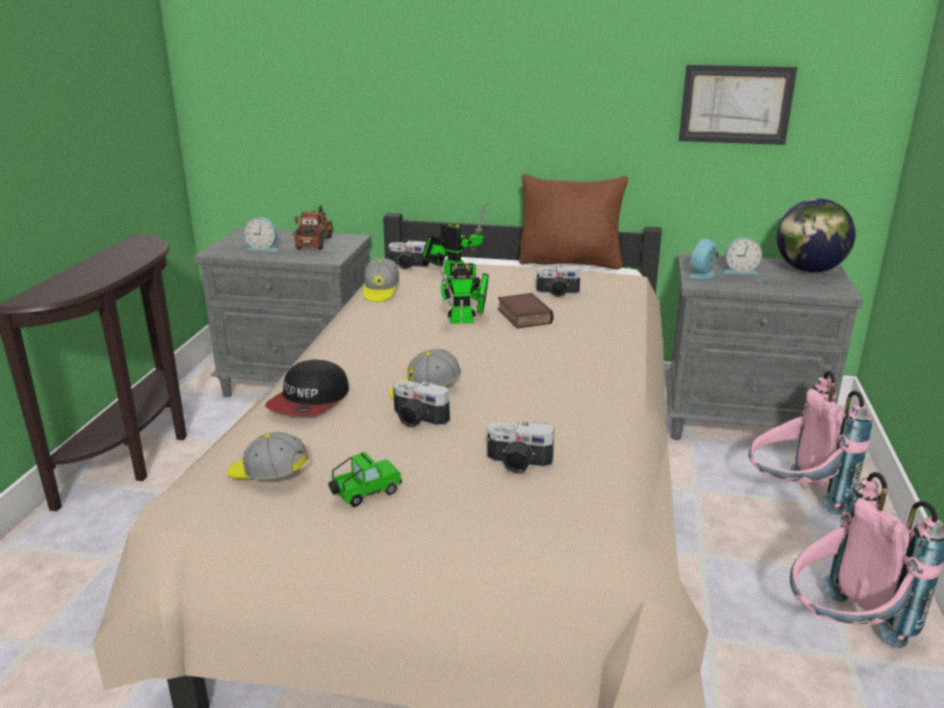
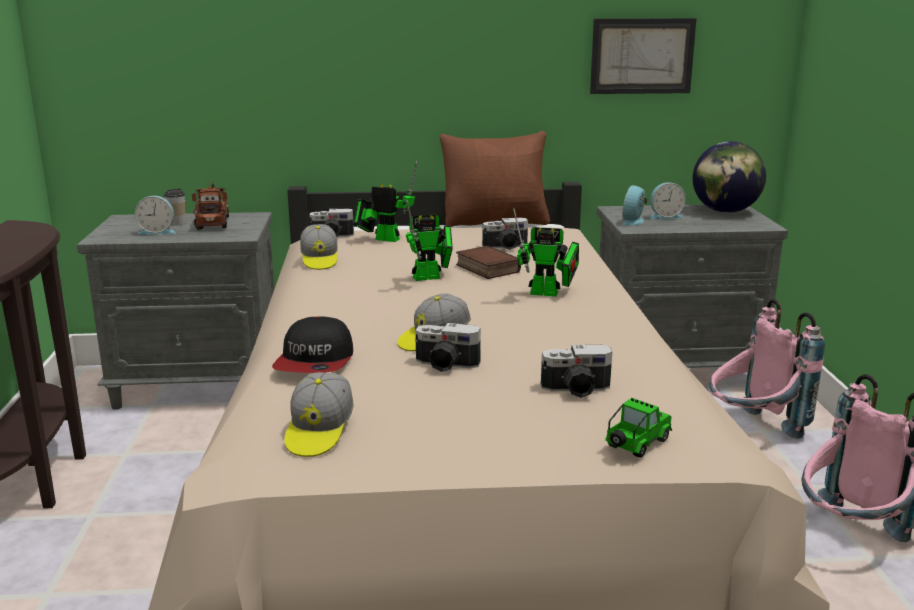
camera: 15 degrees left, 5 degrees down
(267, 475) = (319, 432): cap -> cap turned 90 degrees counterclockwise
(285, 241) = (177, 223): none -> cup
(364, 493) = (439, 434): toy car -> toy car (636, 444)
(563, 351) = (548, 293): none -> toy robot

